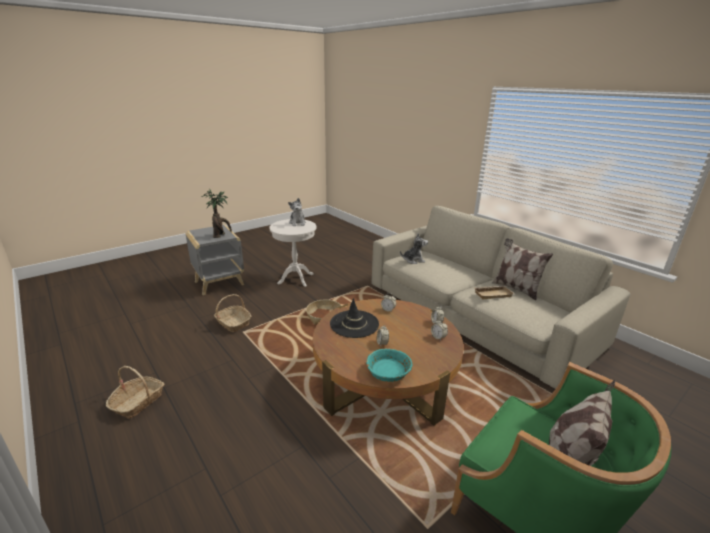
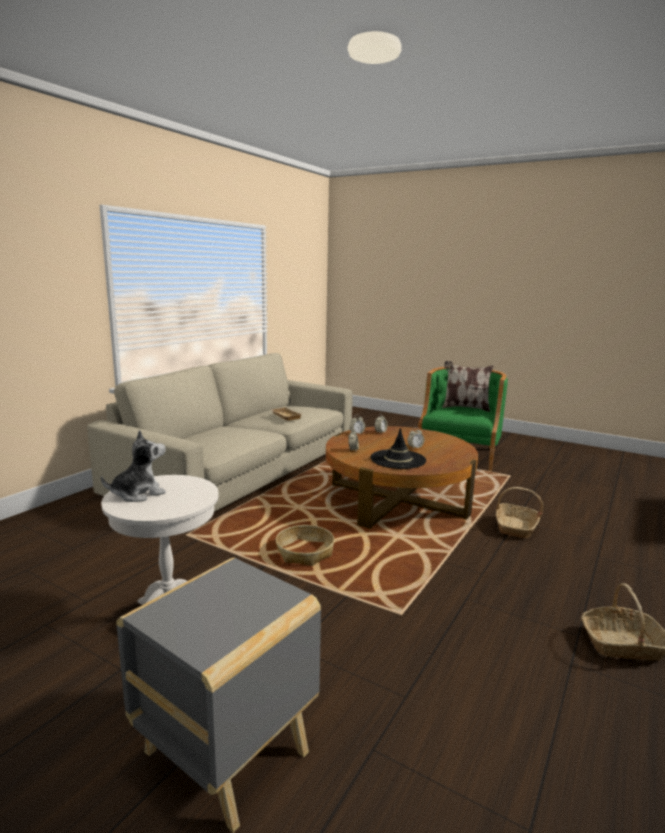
camera: 110 degrees left, 10 degrees down
(221, 235) = (229, 585): potted plant -> none
(233, 323) = (385, 637): basket -> basket (515, 527)
(388, 372) = (450, 443): turquoise bowl -> none
(413, 260) = (210, 446): plush toy -> none
(516, 289) = (256, 414): pillow -> none

